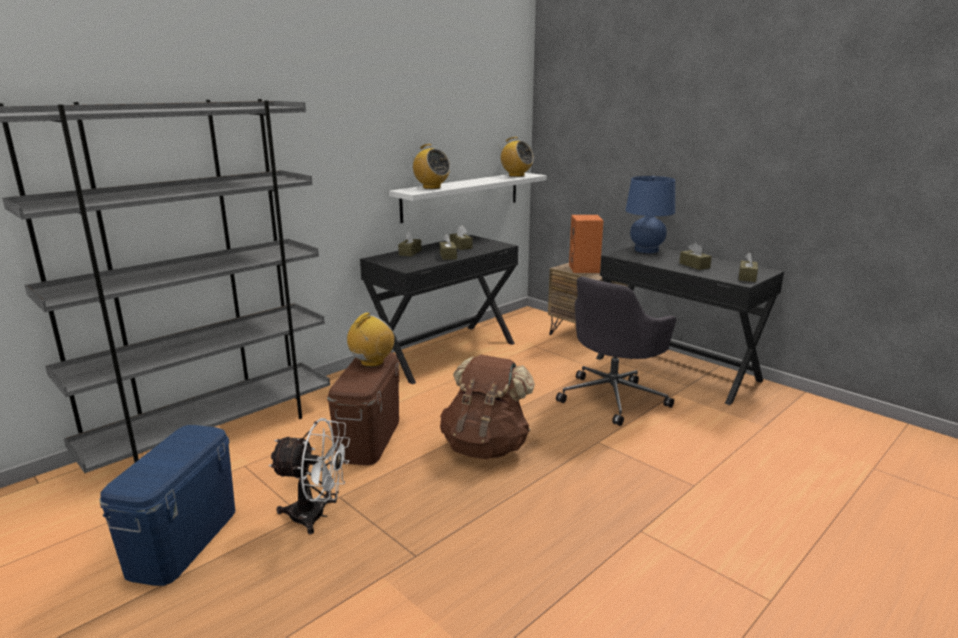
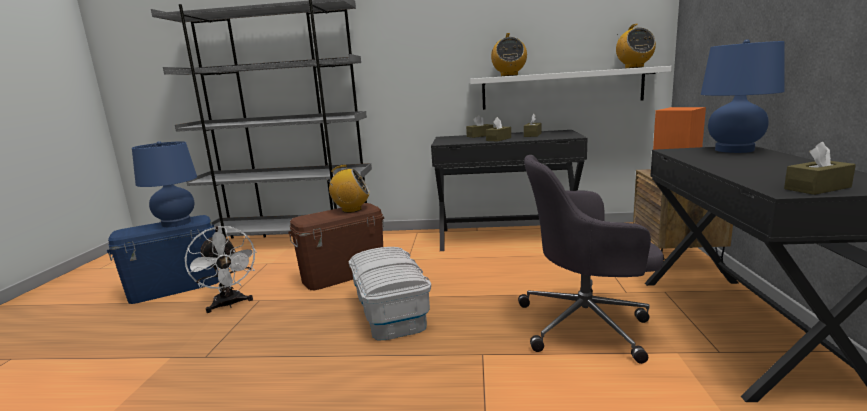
camera: 50 degrees right, 5 degrees down
(182, 446) = (176, 223): none -> blue table lamp
(486, 447) = (391, 312): brown backpack -> white storage box
(694, 265) = (758, 168): brown tissue box -> none

